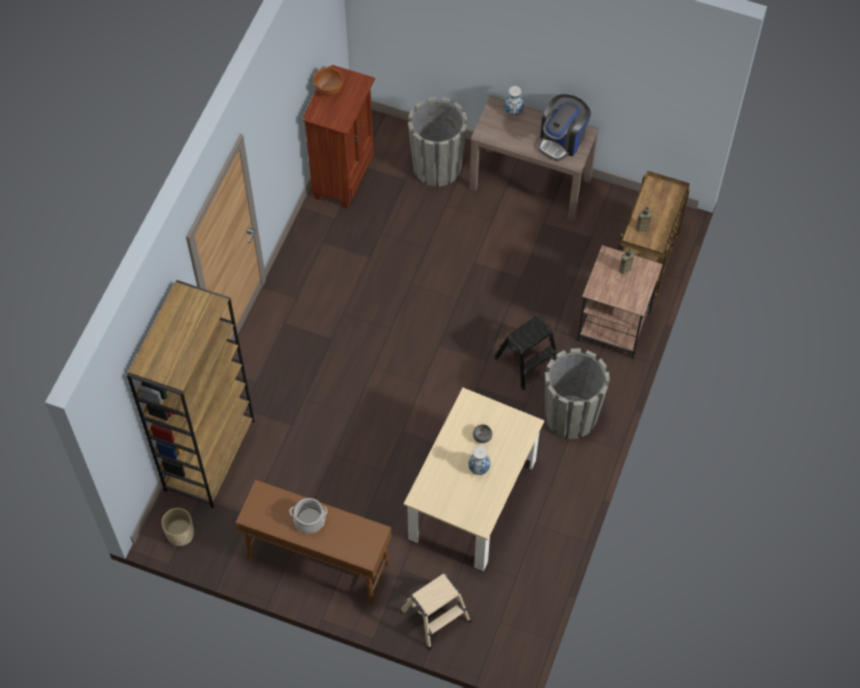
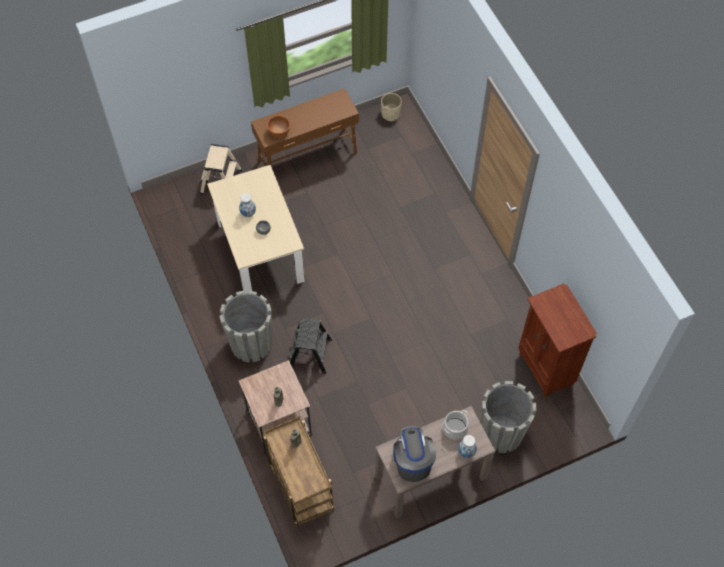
camera: 135 degrees right, 0 degrees up
(209, 454) = (423, 158): brown bookcase -> none
(309, 520) = (309, 118): cooking pot -> cooking pot (455, 428)
(329, 89) = (575, 317): brown bowl -> brown bowl (279, 132)

